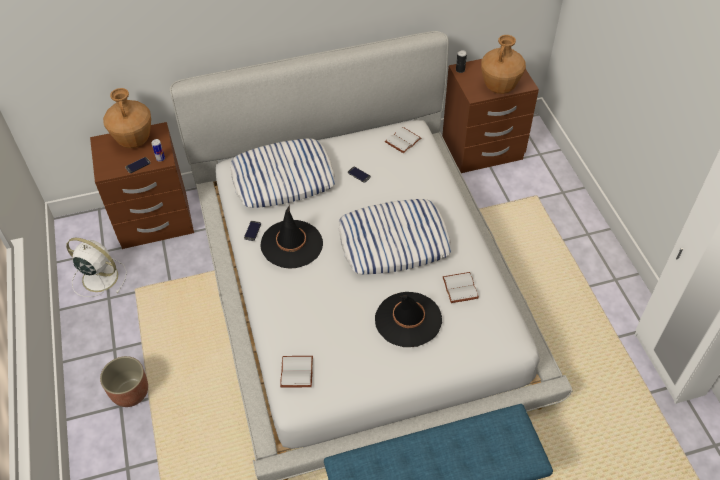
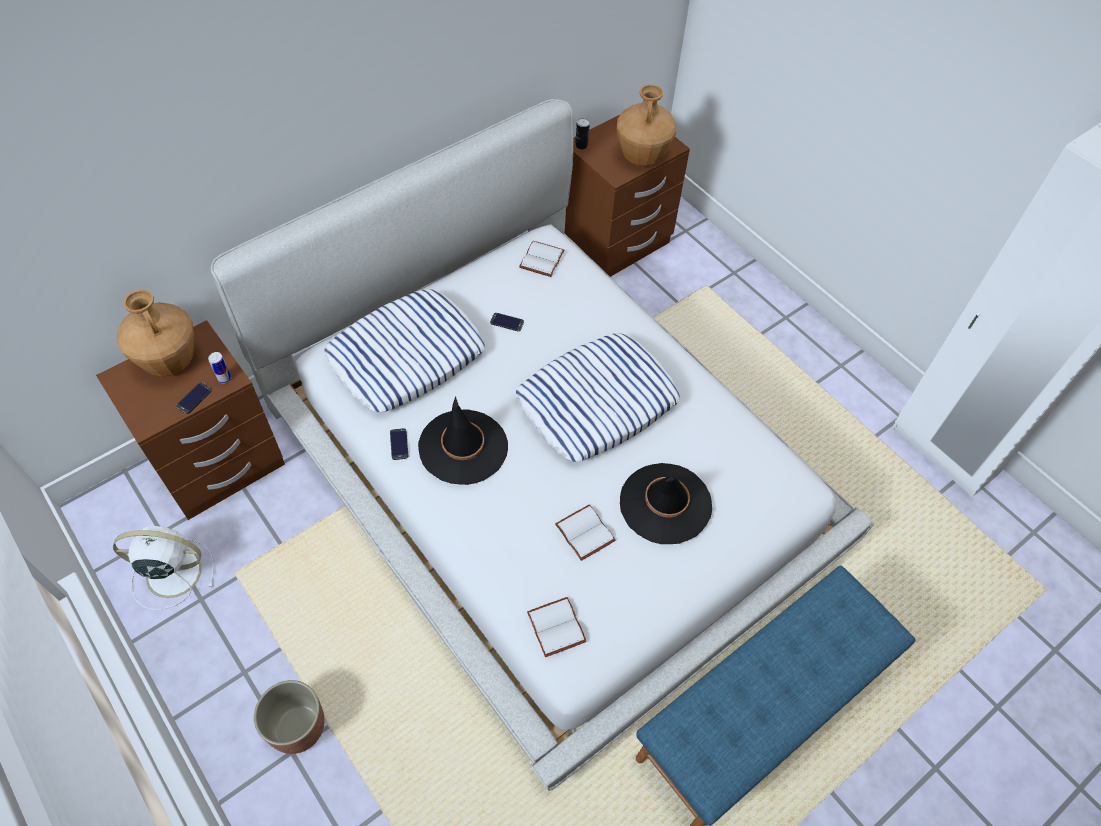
camera: 25 degrees left, 5 degrees up
(459, 288) = (706, 440): white book -> white book (583, 533)

